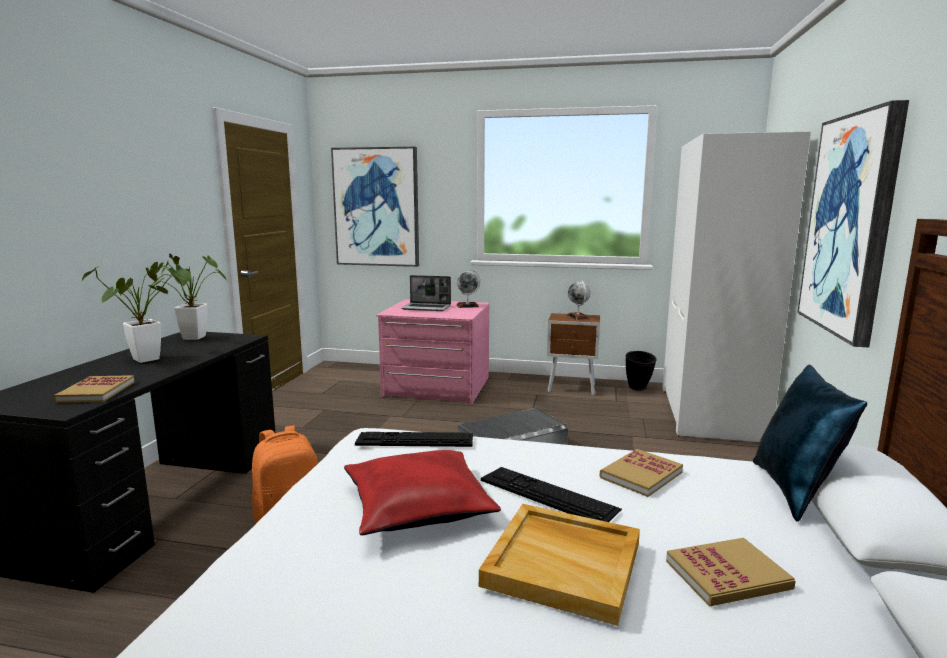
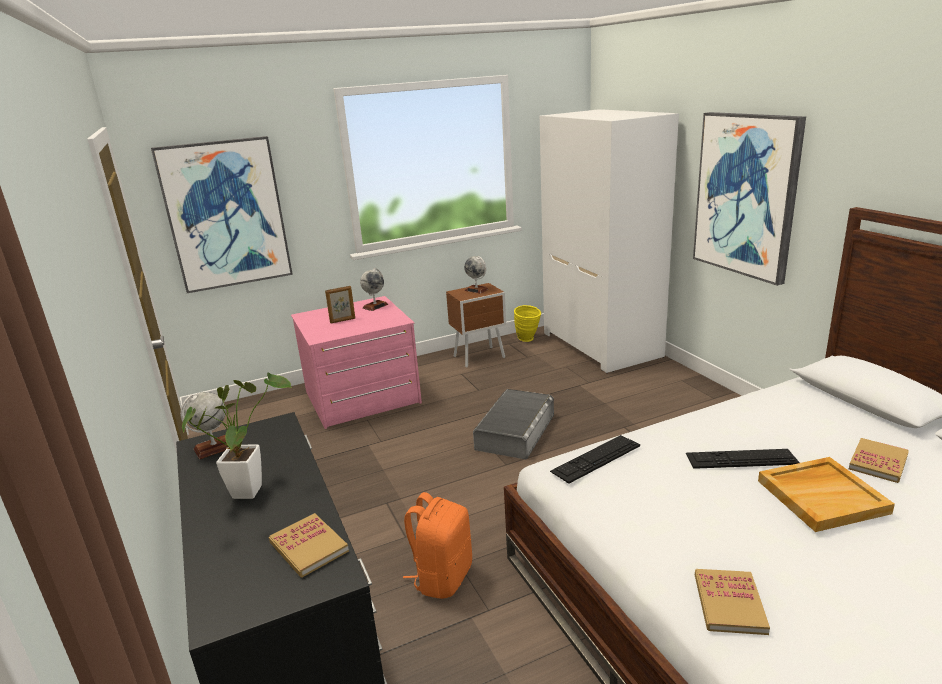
camera: 35 degrees left, 10 degrees up
(189, 337) = (214, 448): potted plant -> globe
(418, 507) = (695, 505): red pillow -> none
(427, 308) = (343, 320): laptop -> picture frame
(639, 389) = (528, 340): black vase -> yellow vase
(641, 475) = (753, 421): book -> book (729, 603)
(796, 491) = (826, 397): blue pillow -> none

